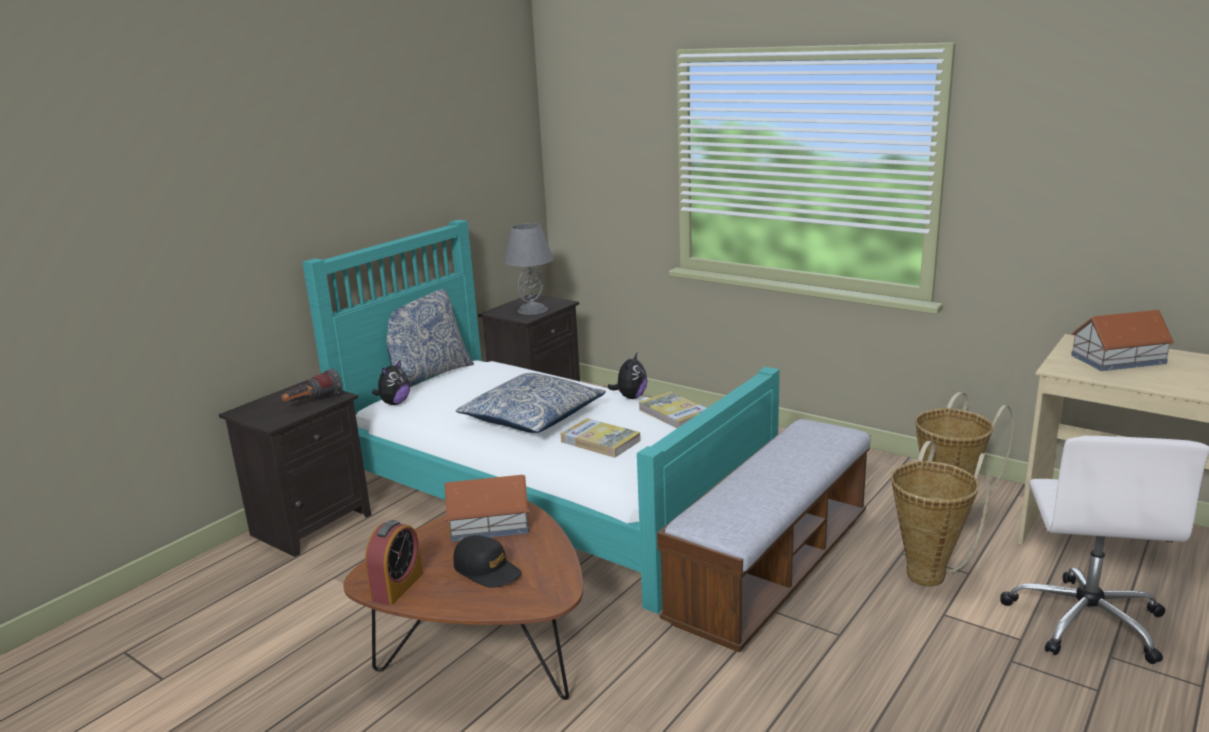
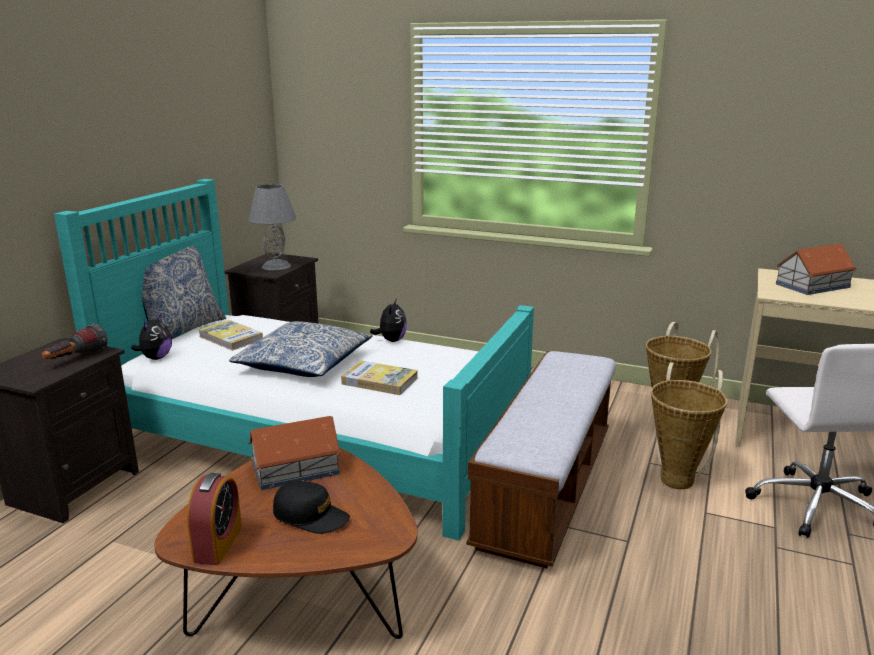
camera: 15 degrees left, 0 degrees up
(674, 413) = (438, 352): book -> book (231, 338)

